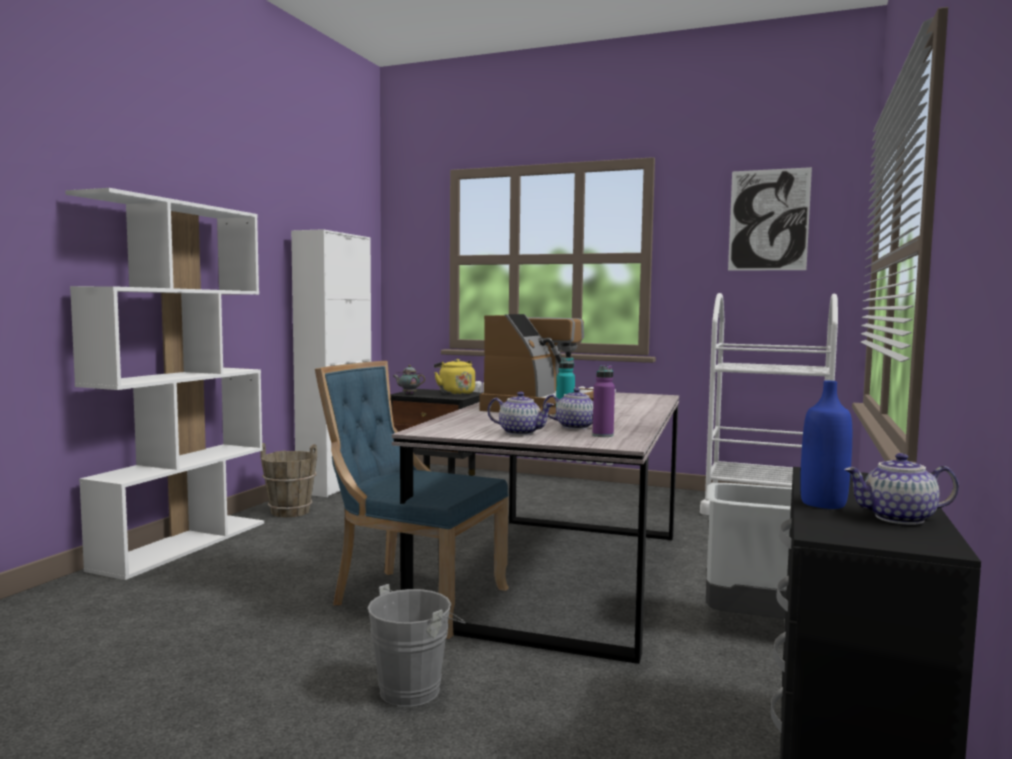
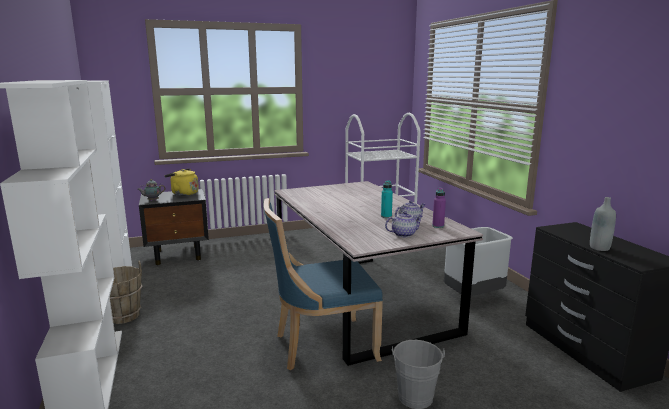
camera: 40 degrees left, 10 degrees up
(540, 407) = (343, 208): coffee machine -> none
(768, 220) = (366, 68): picture -> none
(823, 503) = (599, 248): blue bottle -> grey bottle
(898, 519) = (631, 249): teapot -> none

